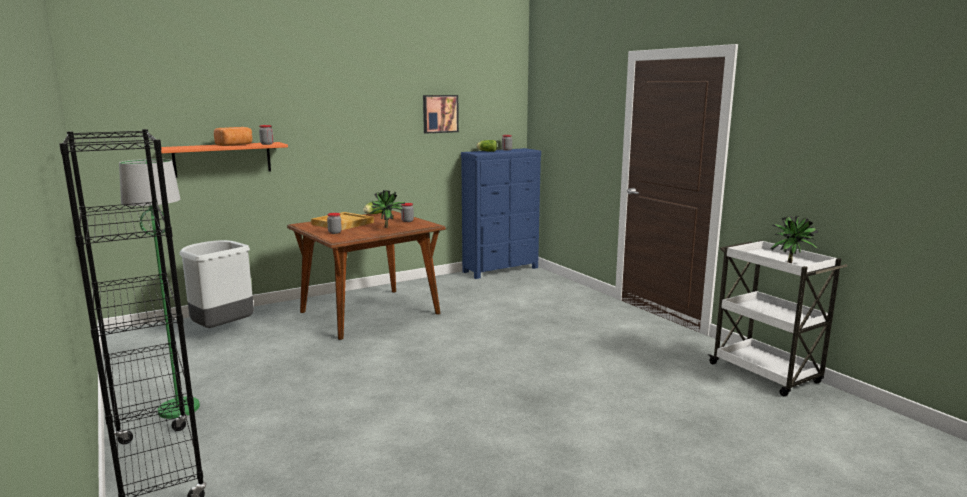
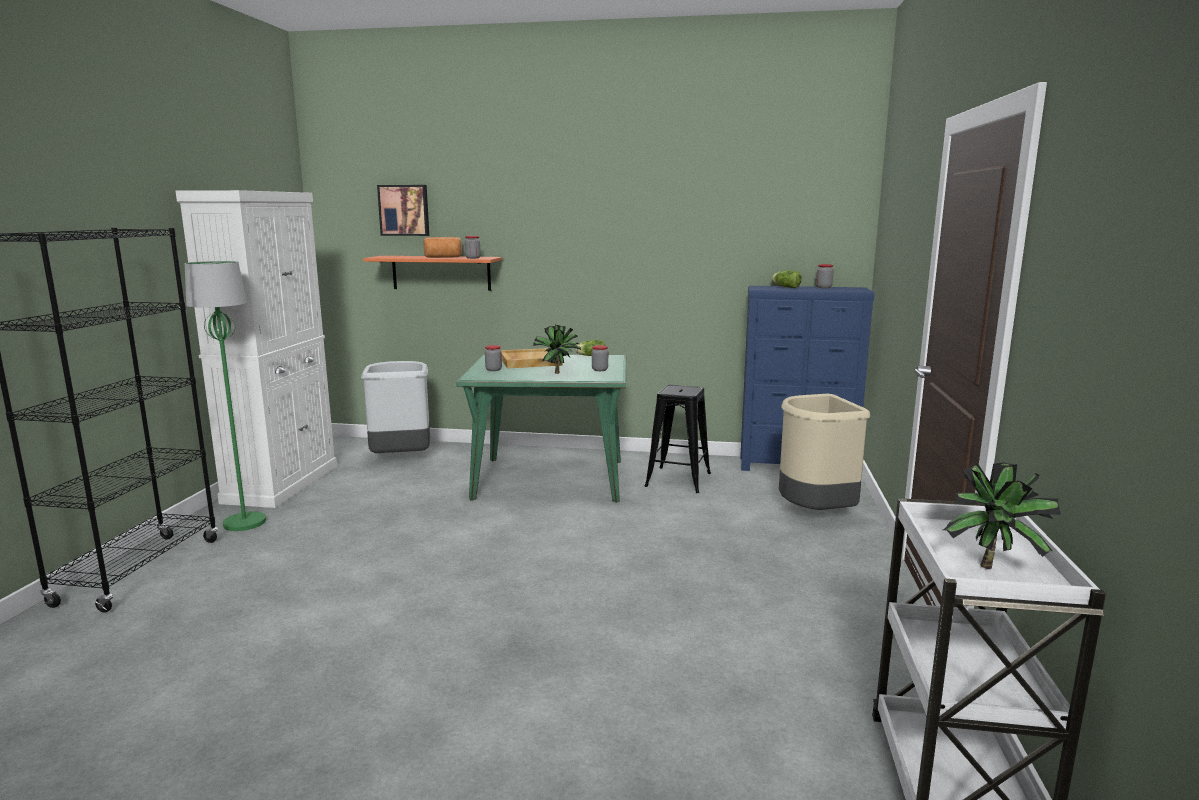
camera: 40 degrees right, 0 degrees up
(145, 375) = (282, 483): none -> white cabinet
(370, 313) = (550, 479): brown dining table -> green dining table
(440, 113) = (719, 229): picture -> picture (404, 210)
(451, 292) = (678, 480): none -> black stool
(551, 291) = (814, 514): none -> beige trash can

